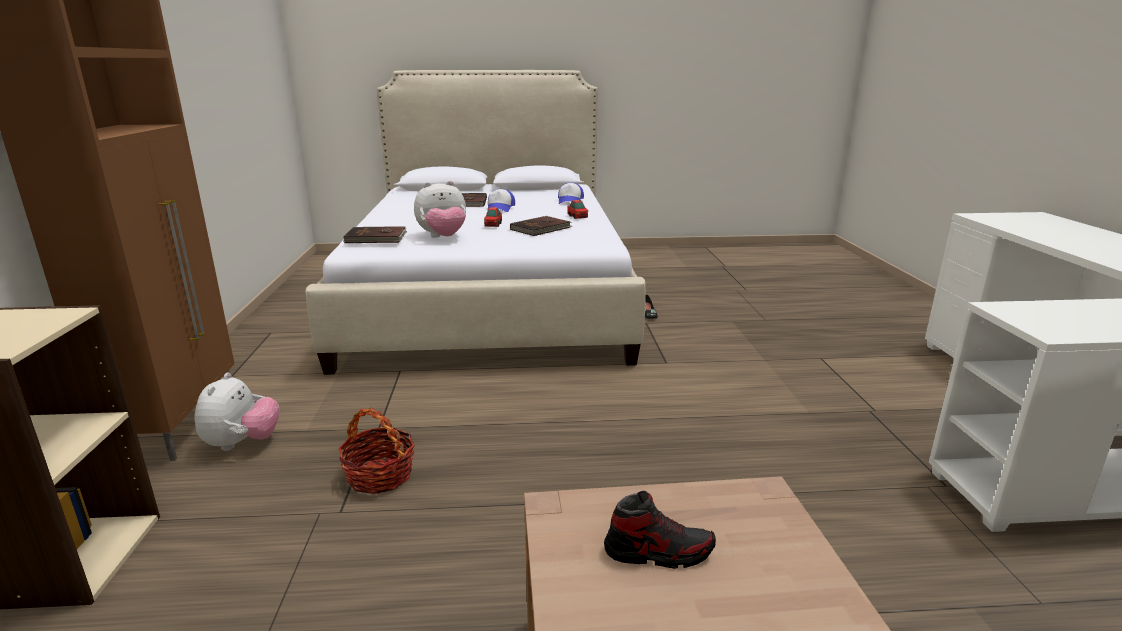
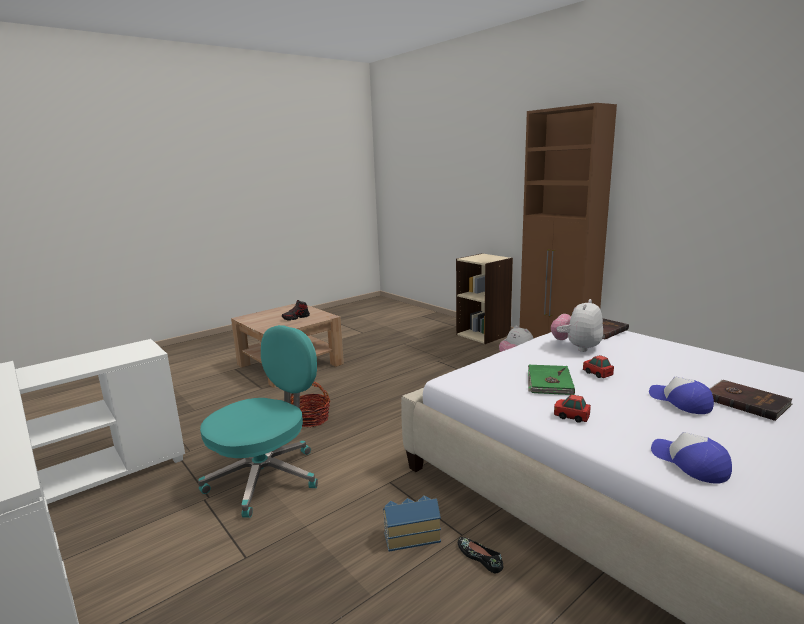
camera: 145 degrees right, 5 degrees down
(379, 475) = (445, 370): basket -> basket (311, 419)
(541, 228) = (549, 382): brown book -> green book
(682, 332) = (410, 535): none -> toy house
(798, 408) = (266, 477): none -> turquoise office chair

